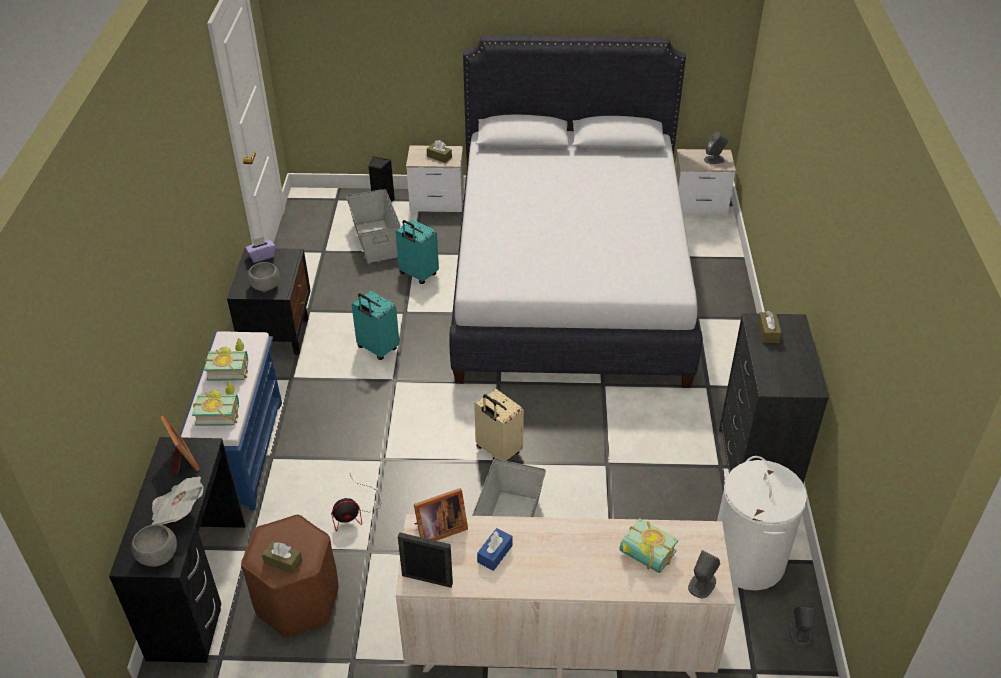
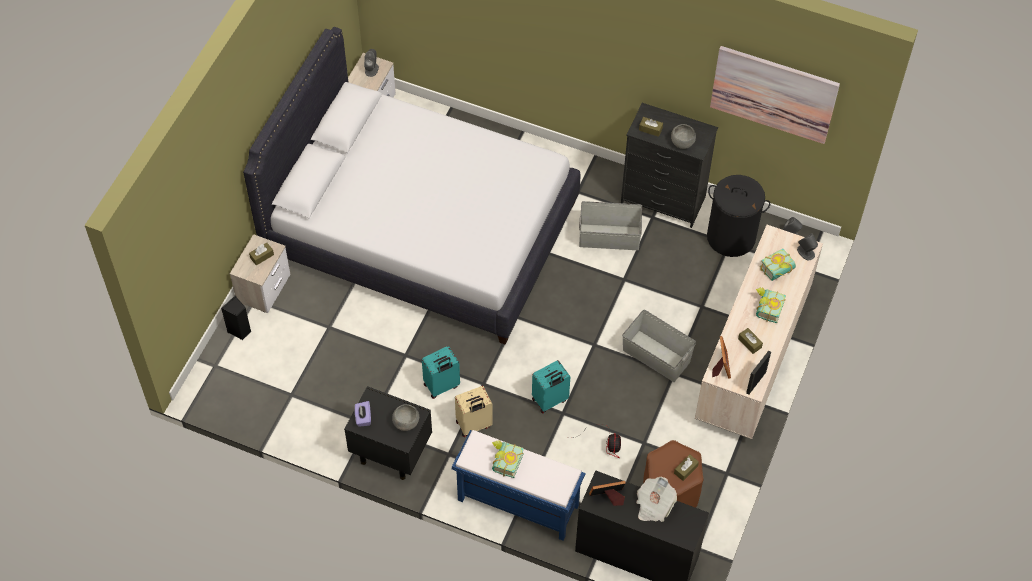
camera: 70 degrees left, 15 degrees up
(158, 556) = (687, 522): grey bowl -> grey bowl (682, 142)
(219, 413) = (550, 476): book -> book (766, 308)
(376, 240) = (296, 350): grey storage box -> grey storage box (609, 236)
(418, 275) = (361, 332): turquoise suitcase -> turquoise suitcase (550, 400)
(495, 554) = (749, 343): blue tissue box -> brown tissue box
(497, 451) = (585, 339): beige suitcase -> beige suitcase (474, 425)
(748, 560) = (731, 237): white laundry basket -> black laundry basket
(879, 370) = (773, 93): none -> picture

